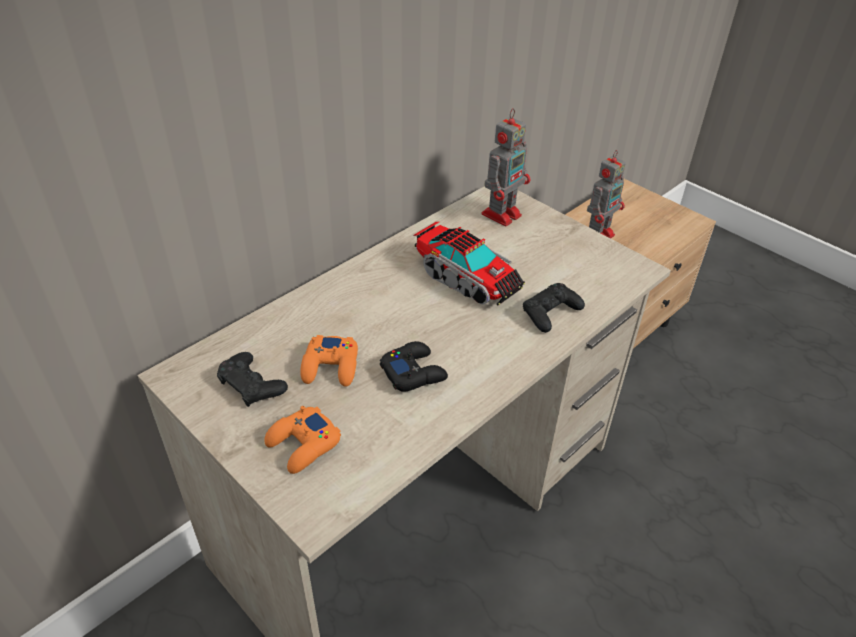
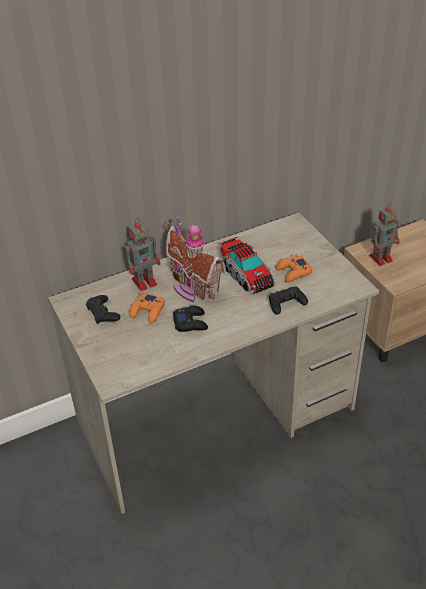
camera: 20 degrees right, 0 degrees up
(303, 445) = (118, 348): orange game controller -> orange game controller (293, 272)
(391, 313) = (193, 287): none -> toy house
(502, 214) = (290, 237): toy robot -> toy robot (145, 281)

